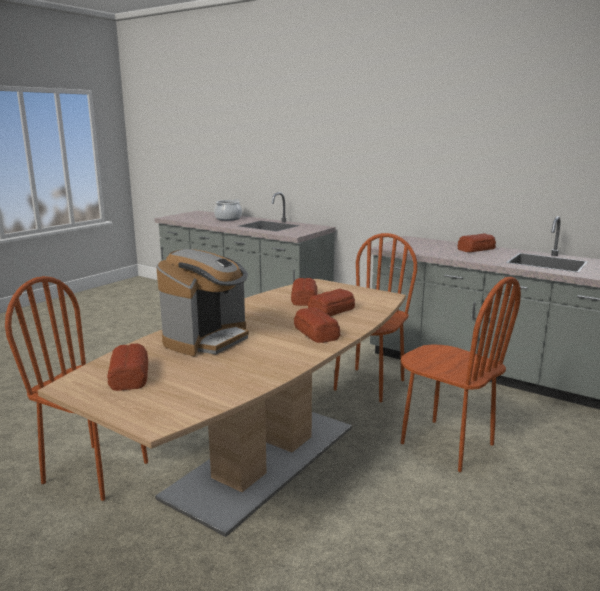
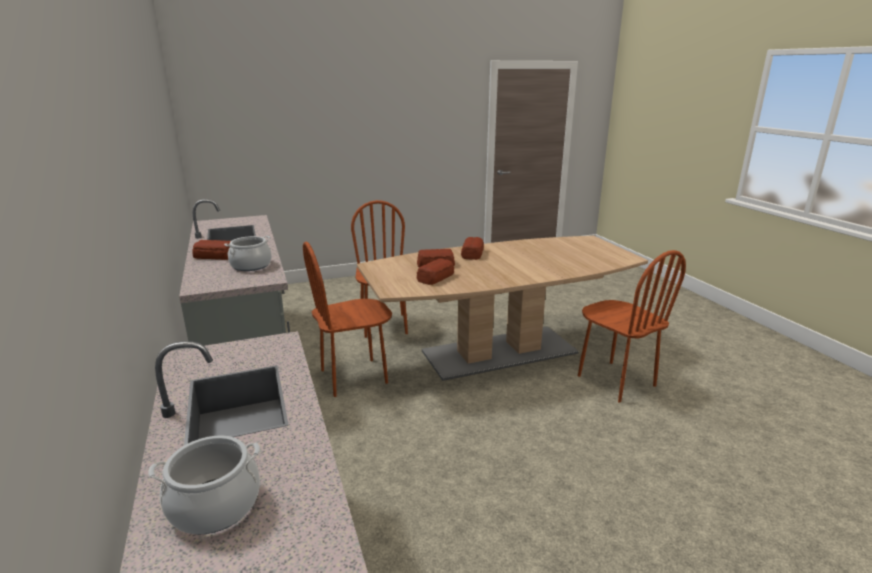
camera: 145 degrees left, 5 degrees up
(130, 375) = (598, 256): bread -> none
(207, 339) = (542, 264): coffee machine -> none
(428, 250) = (251, 265): none -> cooking pot

